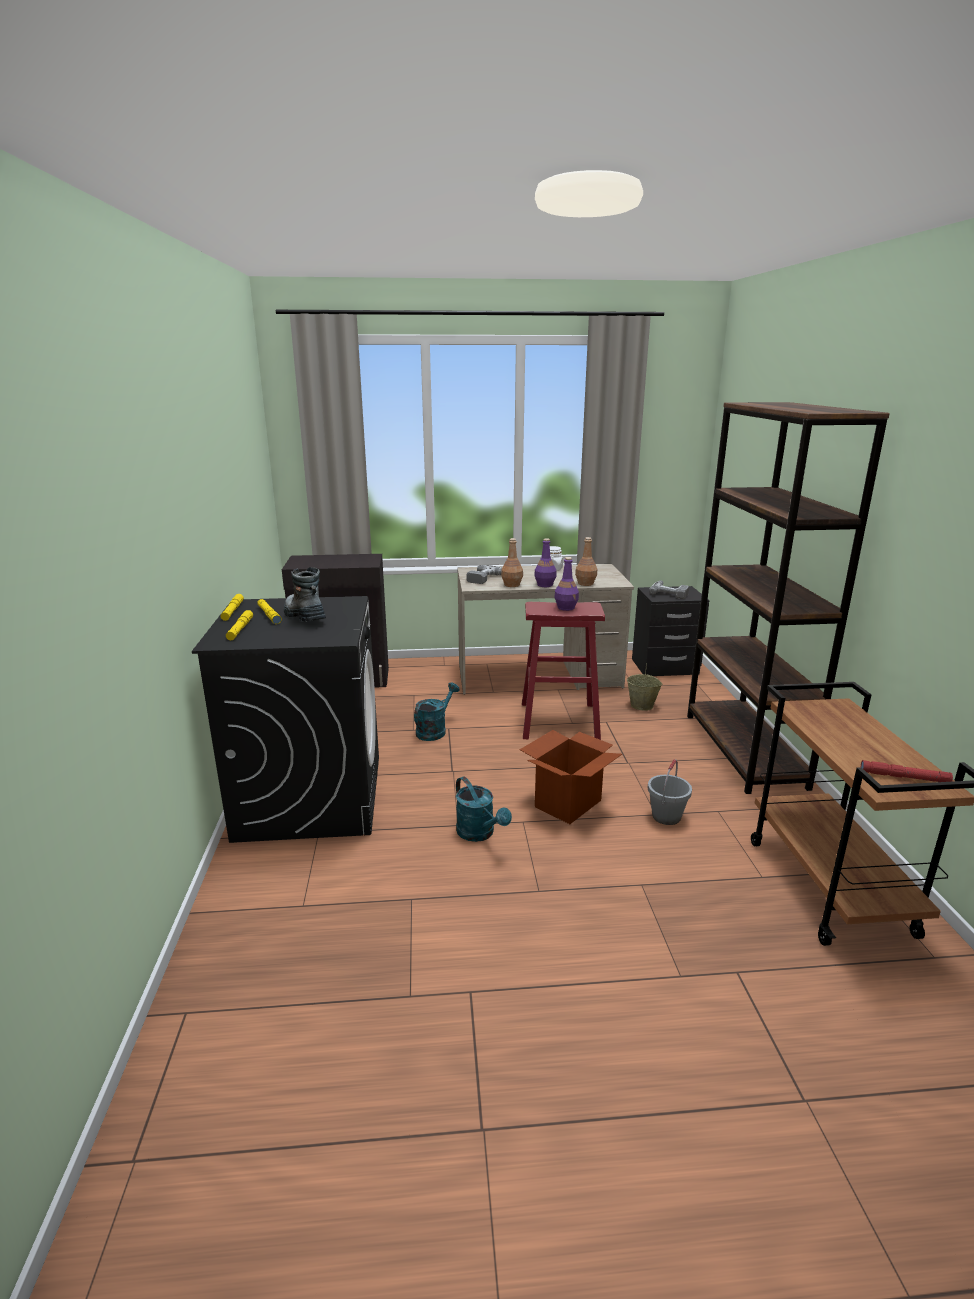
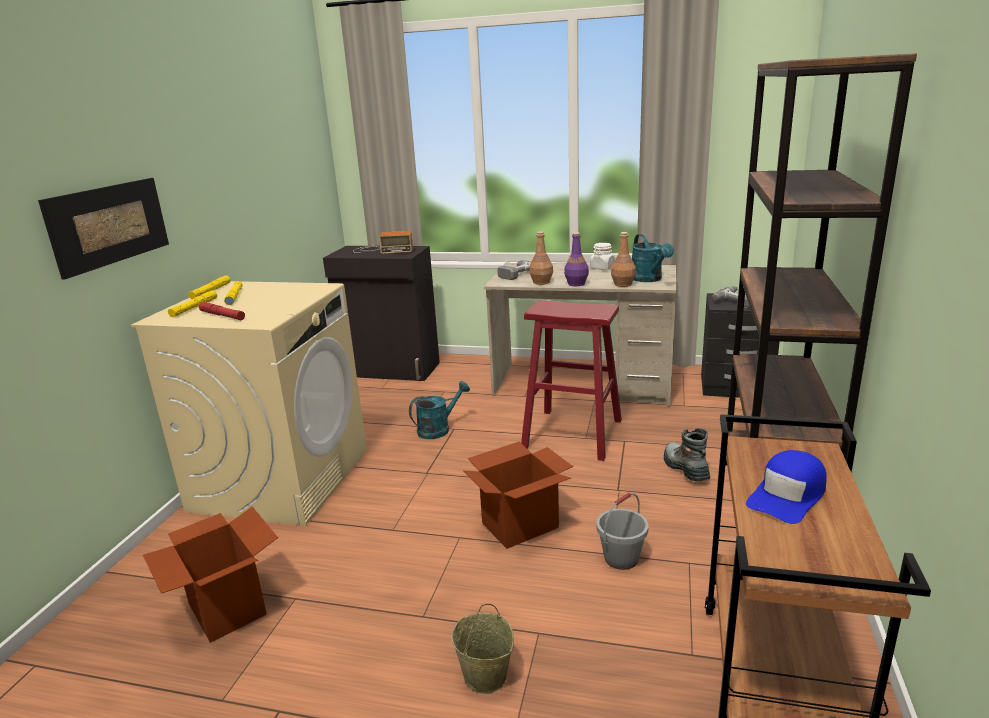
camera: 20 degrees right, 0 degrees up
(173, 548) = (109, 224): none -> picture
(304, 616) = (261, 299): boot -> boot (685, 468)
(310, 796) = (281, 479): black washing machine -> beige washing machine
(337, 559) = (381, 250): none -> radio
(350, 921) = (226, 609): none -> cardboard box
(479, 834) = (407, 543): turquoise watering can -> turquoise watering can (649, 279)
(566, 607) = (574, 308): purple bottle -> none
(642, 706) = (678, 428): beige bucket -> beige bucket (486, 677)
(849, 738) = (788, 495): none -> blue cap
(904, 777) = (820, 560): red flashlight -> red flashlight (222, 315)

